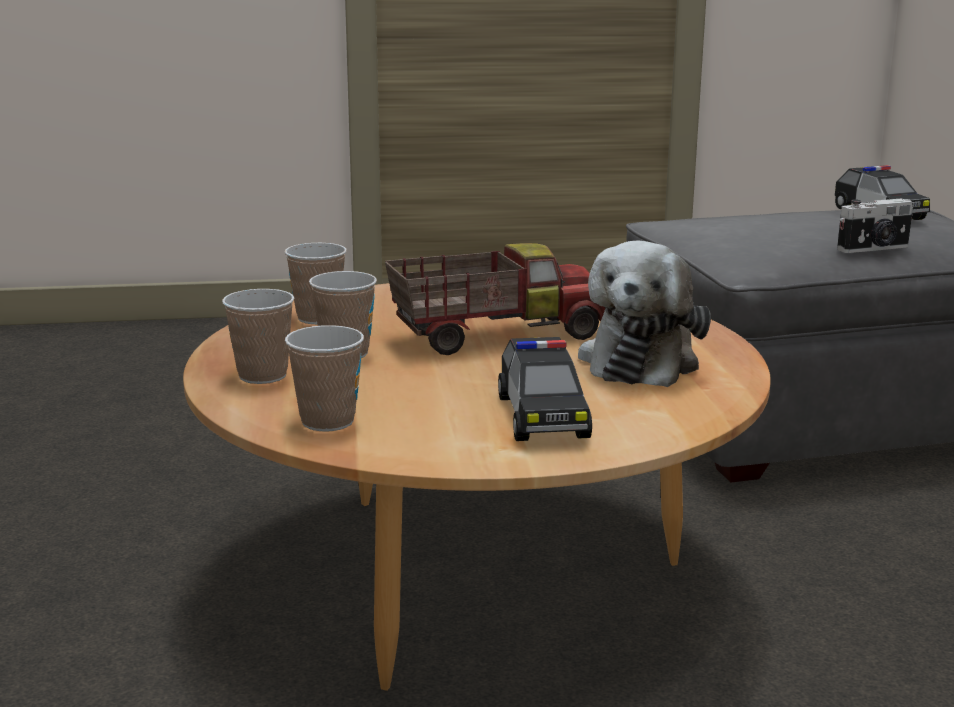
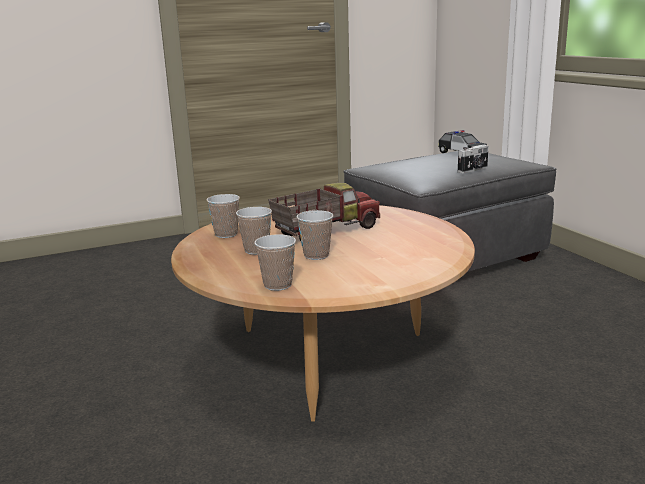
camera: 15 degrees left, 0 degrees up
(262, 376) = (223, 267): cup -> cup (316, 255)
(542, 416) = (381, 267): toy car -> none
(641, 361) = (405, 235): plush toy -> none

